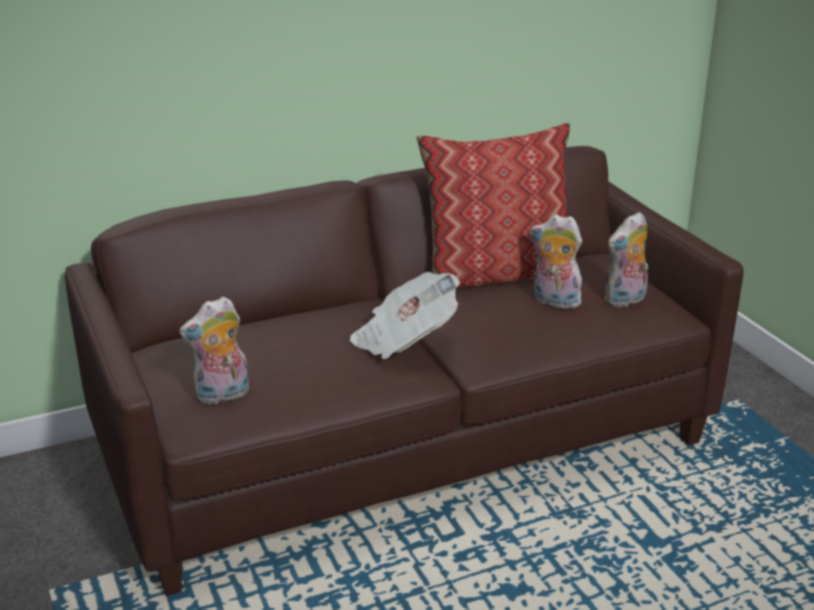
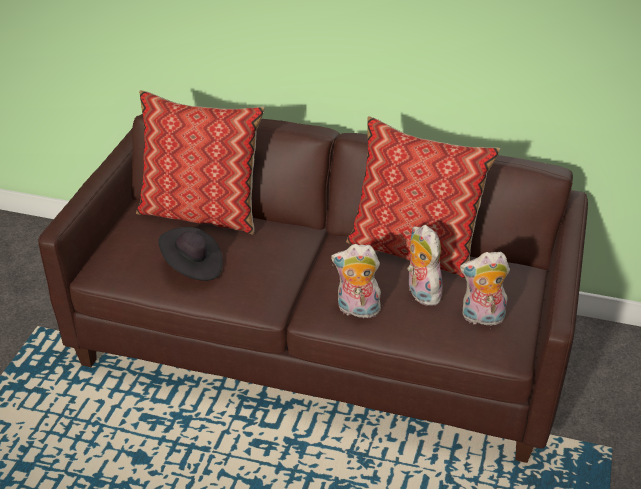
camera: 40 degrees right, 10 degrees up
(222, 396) = (133, 257): plush toy -> plush toy (357, 310)
(241, 328) = (202, 212): none -> pillow
(308, 373) = (192, 267): none -> black hat
(404, 339) = (282, 271): newspaper -> none

